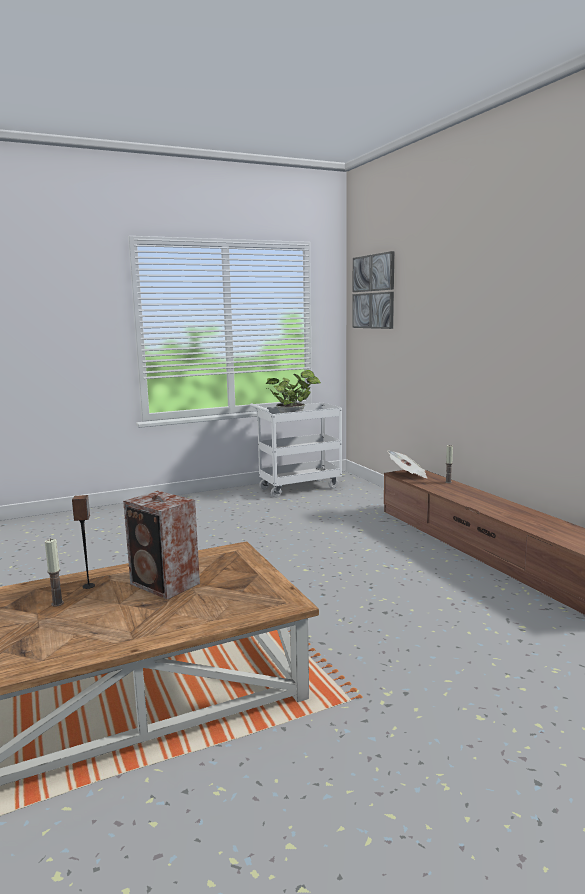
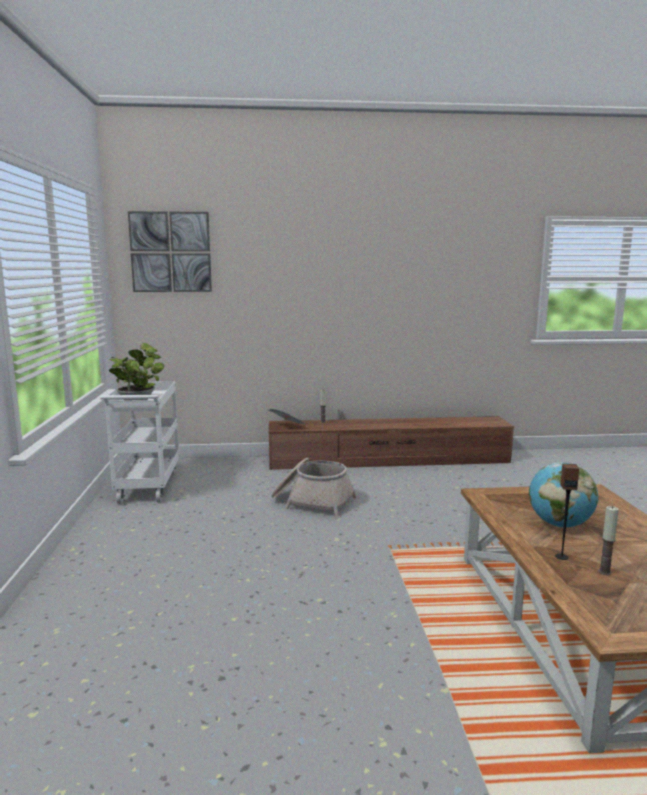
camera: 70 degrees left, 0 degrees up
(165, 584) = (559, 524): speaker -> globe
(326, 539) = (312, 501): none -> basket

